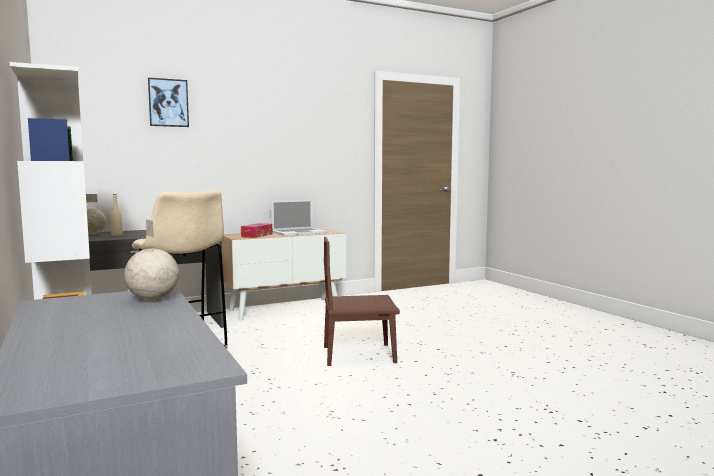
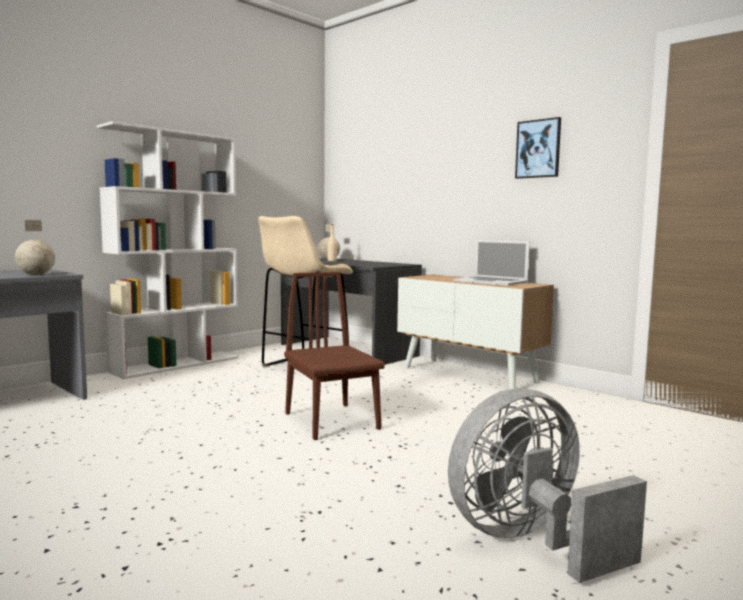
camera: 70 degrees right, 0 degrees up
(168, 103) = (401, 136): picture -> picture (538, 149)
(257, 235) = (439, 278): tissue box -> none
(547, 340) = (530, 541): none -> grey fan

